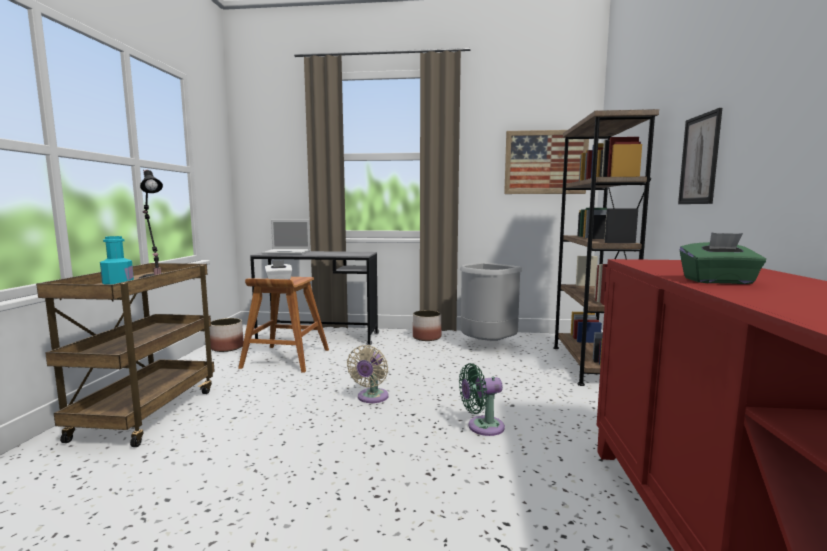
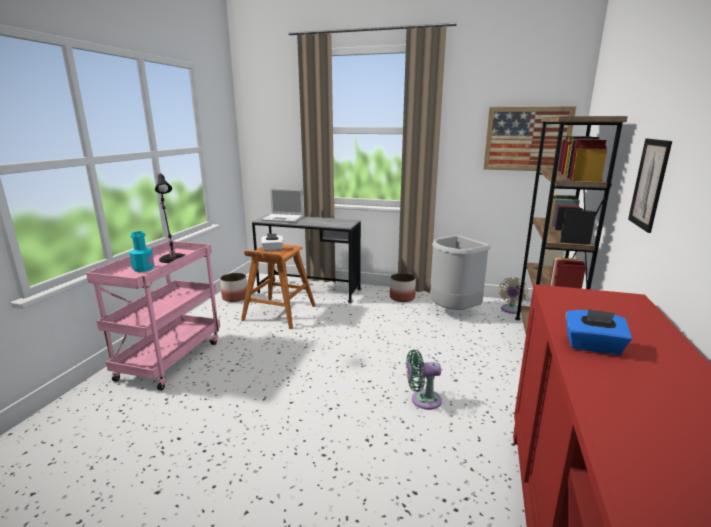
camera: 10 degrees right, 10 degrees up
(147, 412) = (170, 358): brown cart -> pink cart
(371, 398) = (339, 361): beige fan -> beige fan (511, 310)
(718, 281) = (593, 346): green tissue box -> blue tissue box

